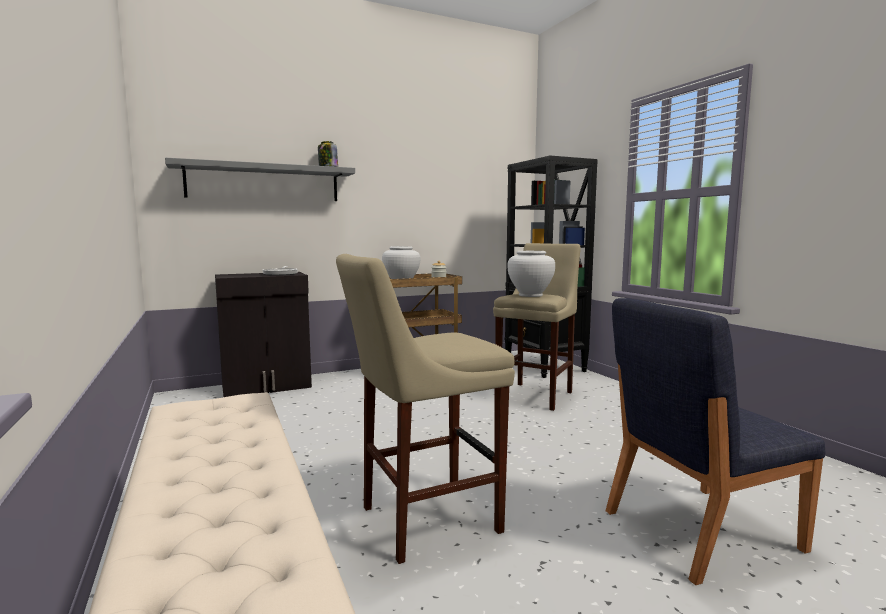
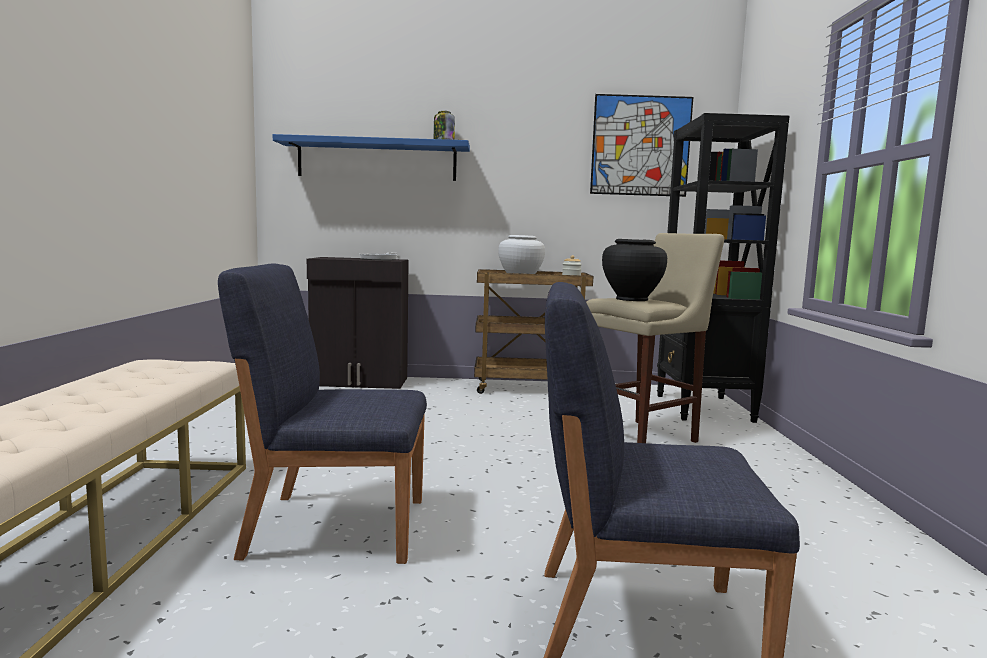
camera: 25 degrees right, 0 degrees up
(264, 183) = (377, 160): grey shelf -> blue shelf
(423, 520) = (335, 526): beige stool -> blue chair
(475, 174) = (640, 146): none -> picture
(530, 295) = (632, 299): white vase -> black vase

